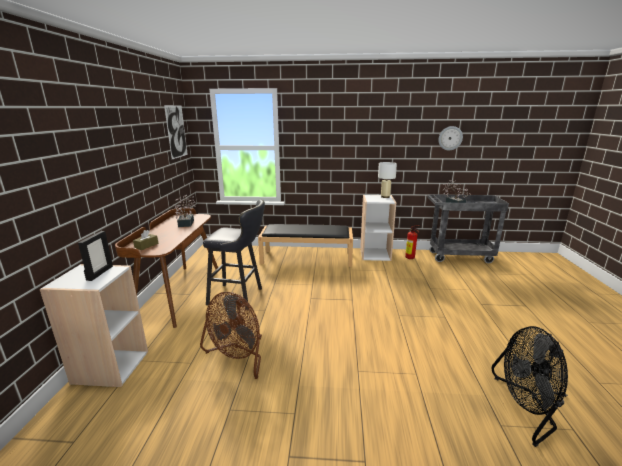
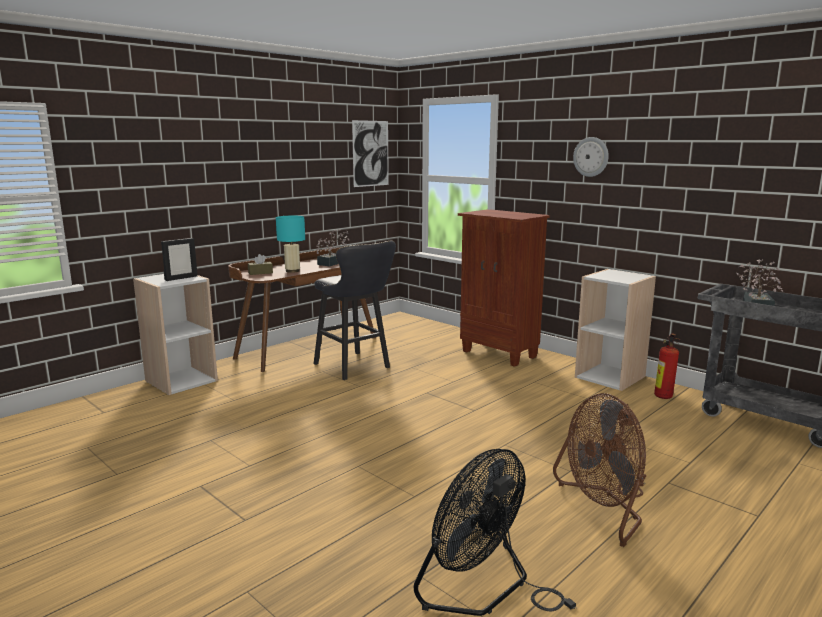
camera: 40 degrees right, 5 degrees down
(171, 237) = (293, 271): none -> turquoise table lamp
(238, 355) = (275, 410): brown fan -> brown fan (606, 506)
(307, 258) = (498, 355): black bench -> brown cabinet
(385, 197) = (635, 276): white table lamp -> none
(450, 138) = (772, 177): wall clock -> wall clock (591, 156)

